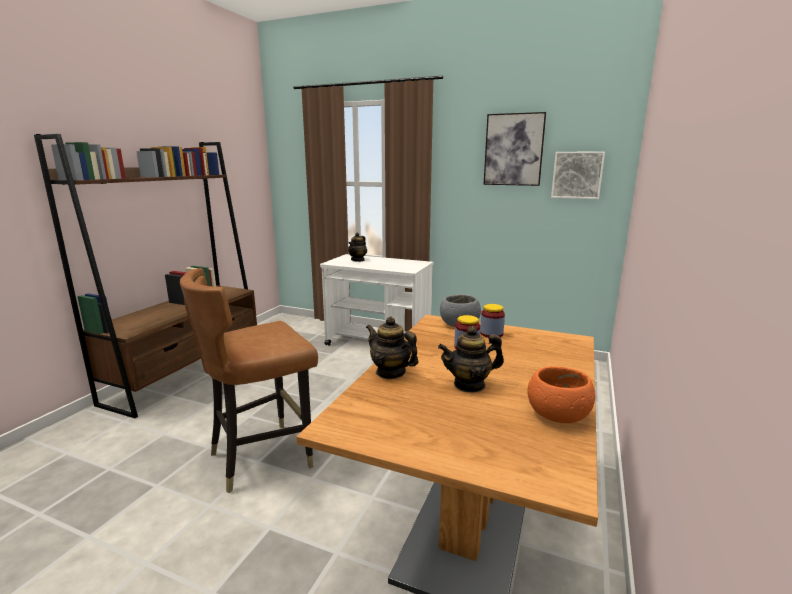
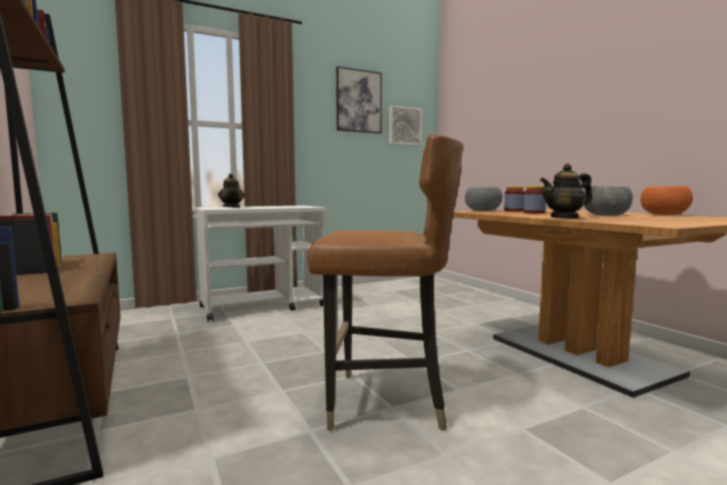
camera: 50 degrees left, 10 degrees down
(262, 456) = (385, 403): brown chair -> brown chair turned 90 degrees counterclockwise
(469, 385) = (605, 215): teapot -> grey bowl

